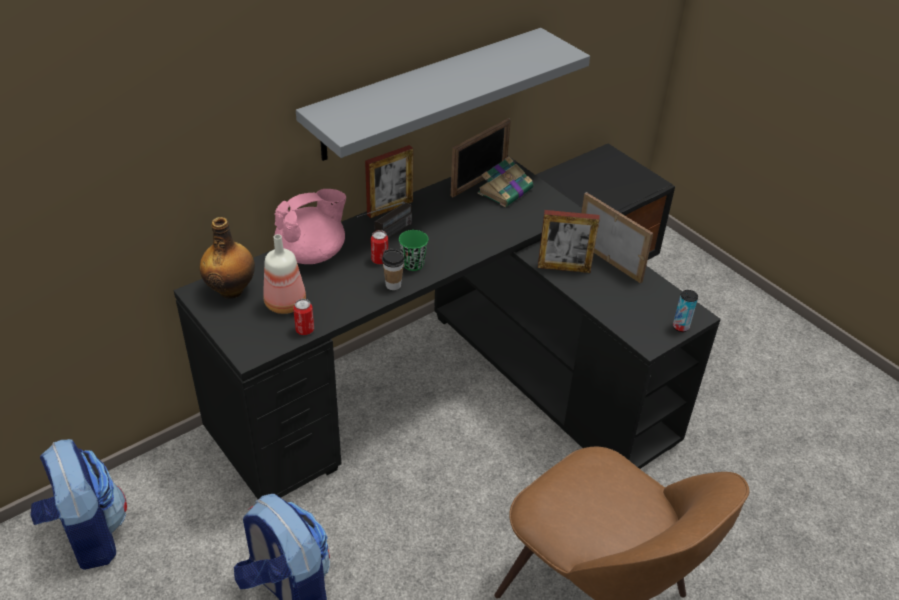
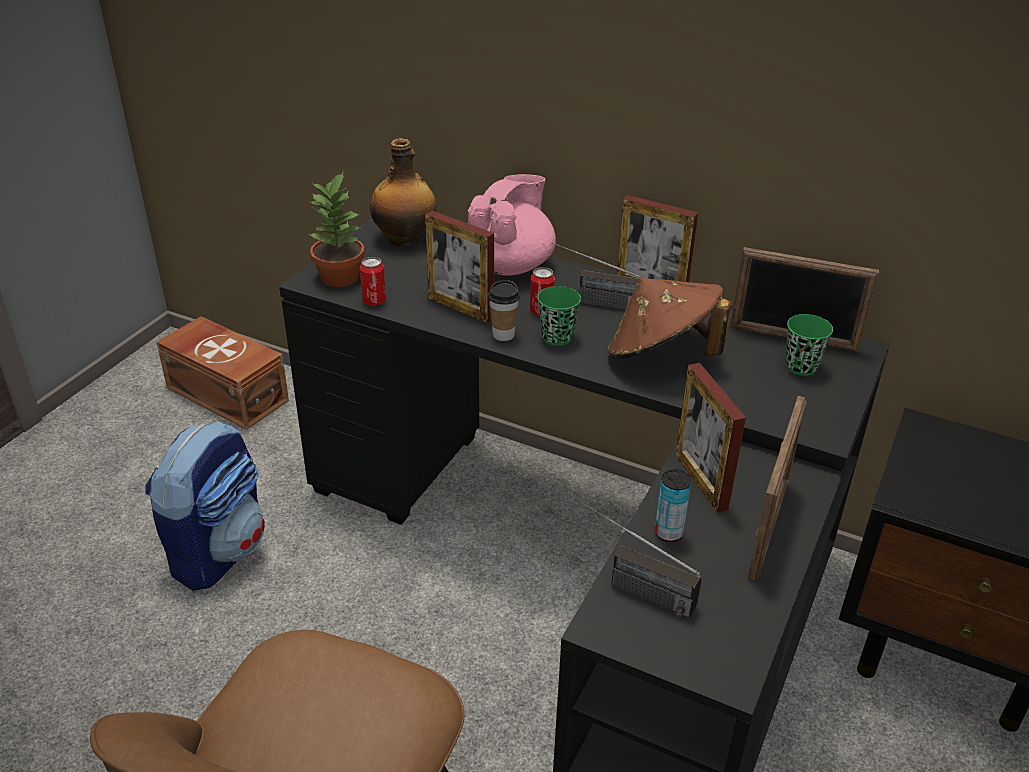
camera: 65 degrees right, 5 degrees down
(88, 534) = (227, 393): backpack -> brown storage box
(258, 337) = (341, 277): none -> potted plant
(286, 303) = (410, 276): bottle -> none
(312, 254) = (509, 265): pink teapot -> pink teapot turned 90 degrees counterclockwise
(347, 293) = (460, 308): none -> picture frame
(426, 93) = (762, 158): grey shelf -> none
(461, 232) = (661, 355): none -> brown hat
(506, 190) = (801, 367): book -> green cup
(628, 323) = (631, 587): none -> radio
(680, 327) = (679, 659): can -> can (668, 533)

